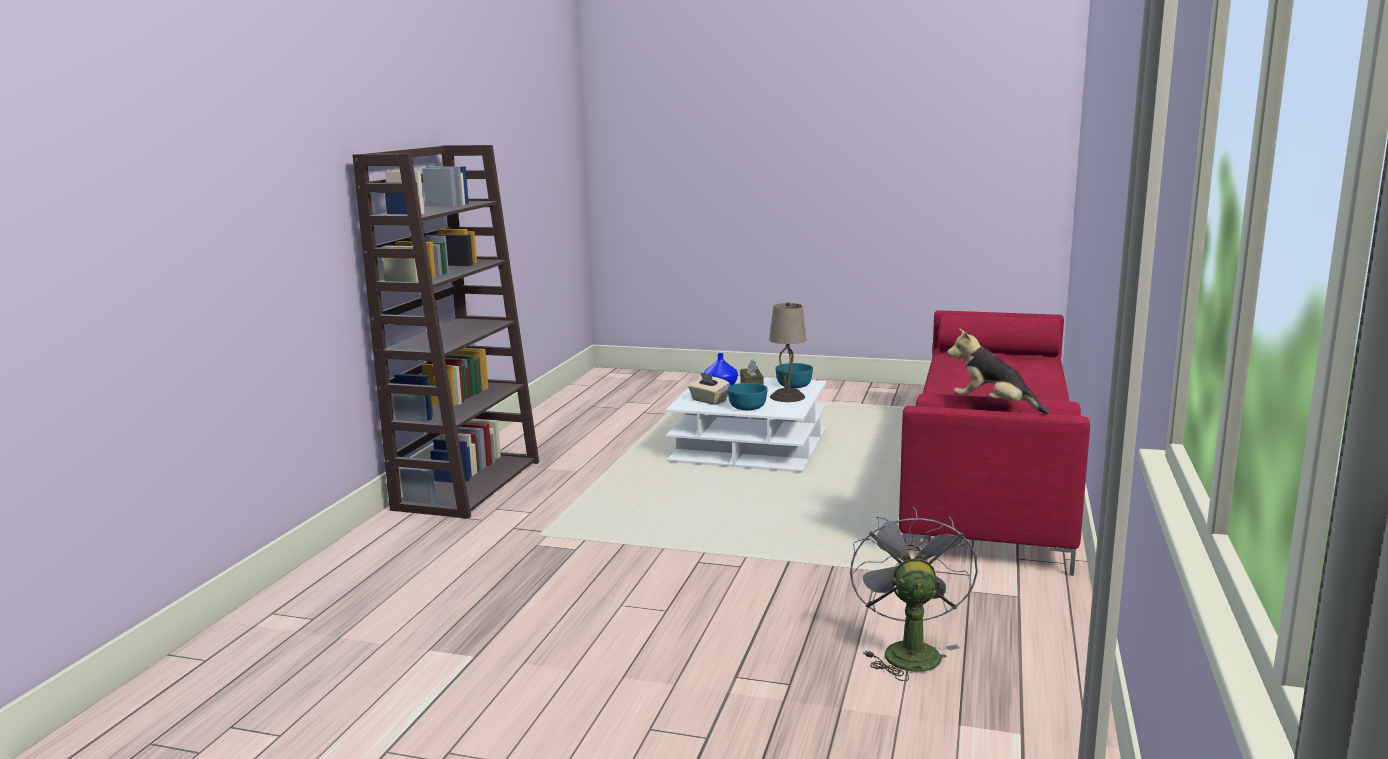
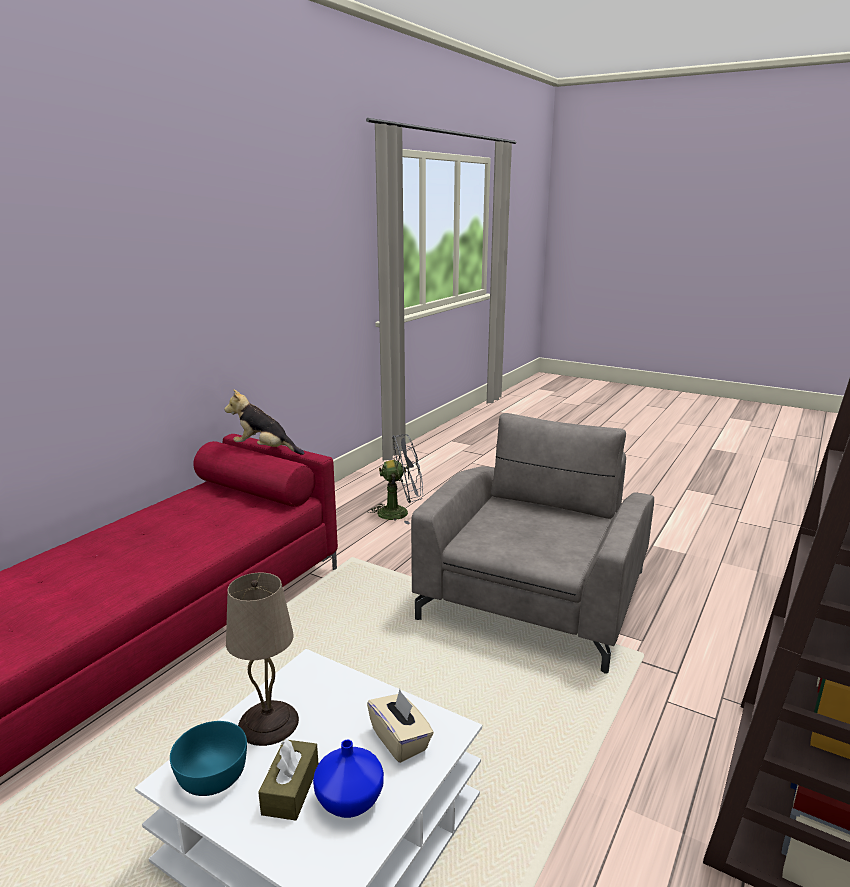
camera: 165 degrees left, 5 degrees up
(650, 566) = (534, 595): none -> grey armchair
(748, 407) = (353, 698): turquoise bowl -> none
(908, 651) = (400, 512): grey fan -> grey fan turned 120 degrees counterclockwise
(994, 406) = (265, 450): plush toy -> plush toy turned 150 degrees clockwise

